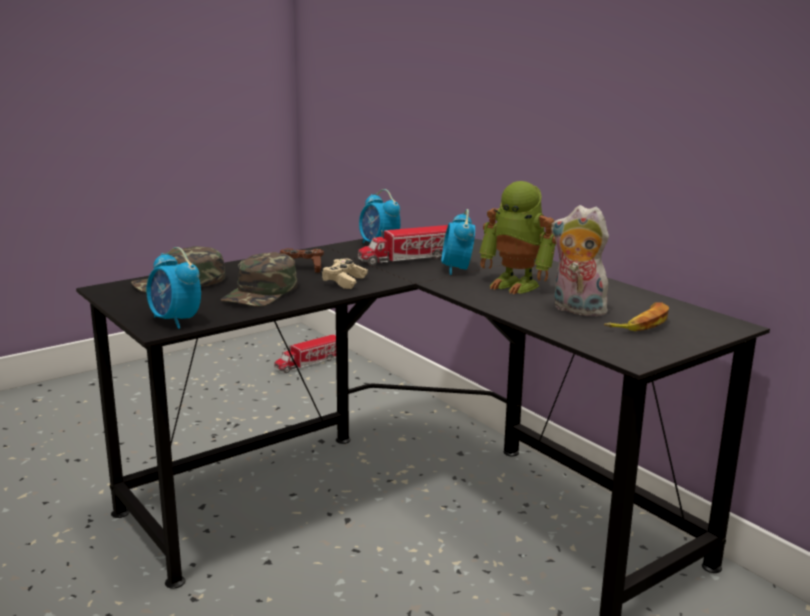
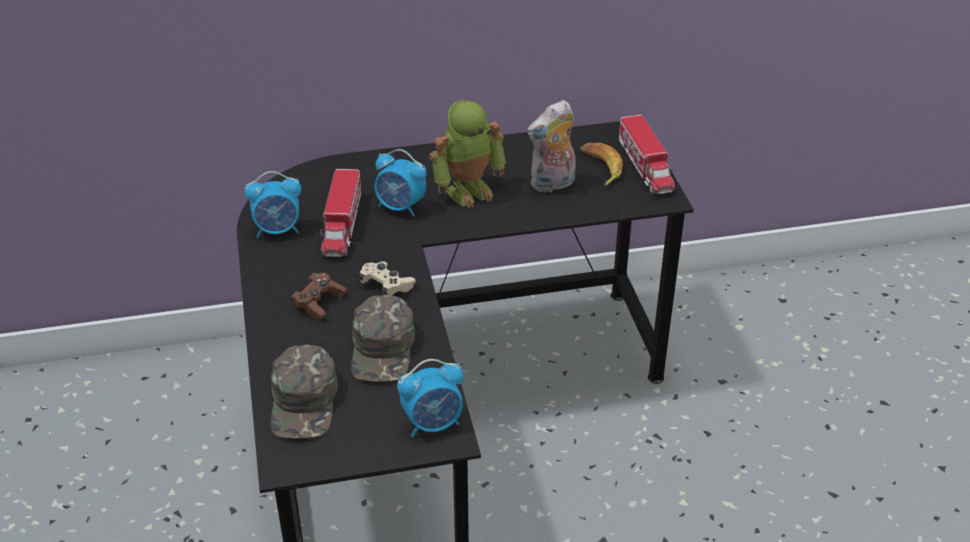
camera: 65 degrees left, 20 degrees up
(261, 293) = (383, 348): green cap -> green cap turned 45 degrees clockwise
(309, 363) = (65, 406): toy truck -> toy truck (645, 166)

